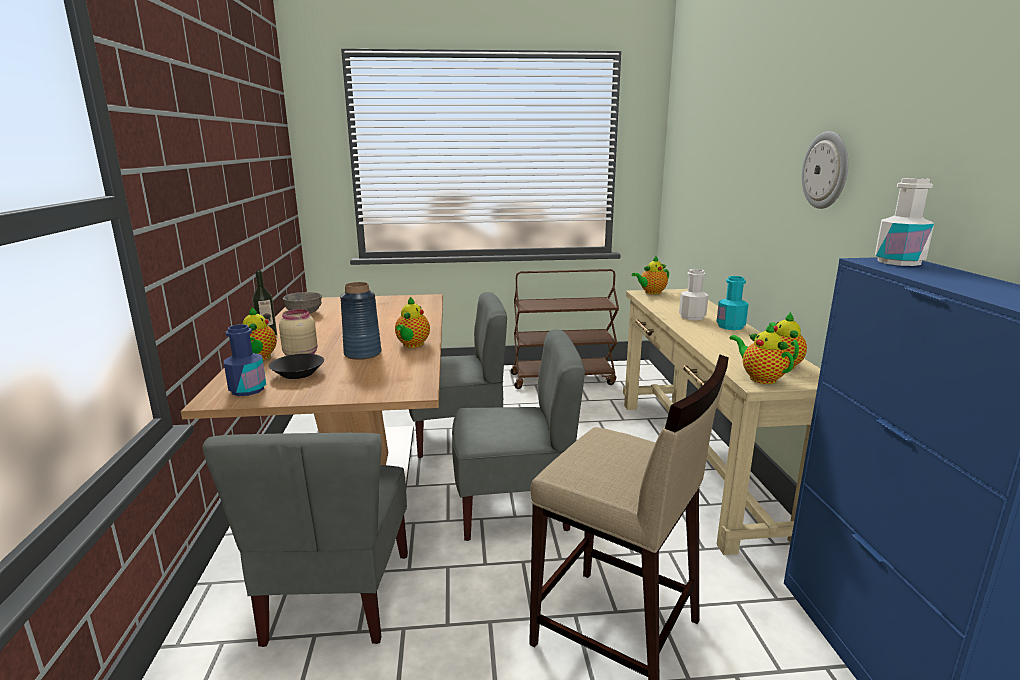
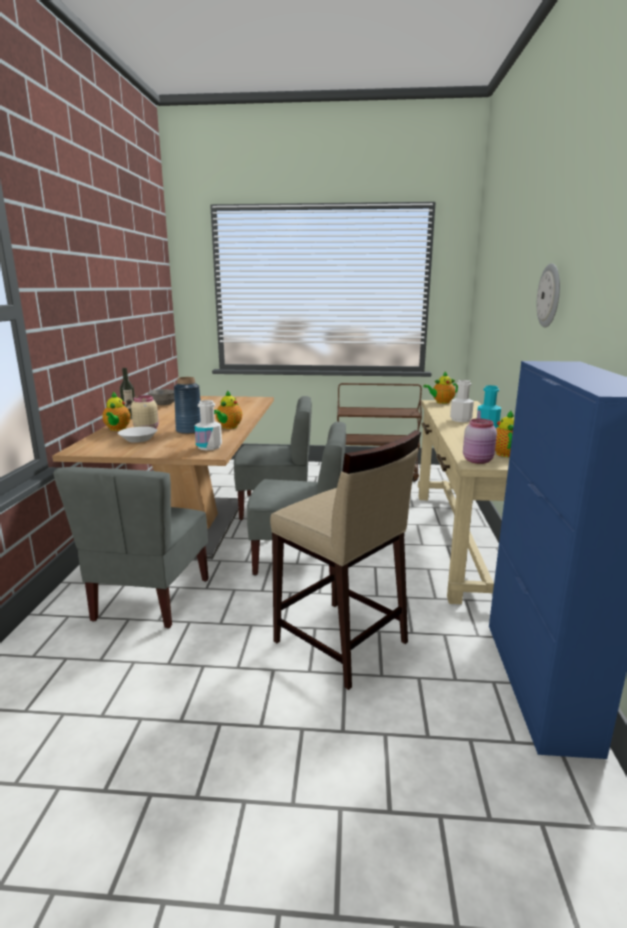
camera: 10 degrees right, 0 degrees up
(247, 389) = (100, 446): blue bottle -> none
(297, 374) = (138, 440): black bowl -> white bowl
(759, 378) = (478, 461): teapot -> pink jar
(898, 262) = (562, 363): white bottle -> white bottle (209, 447)

